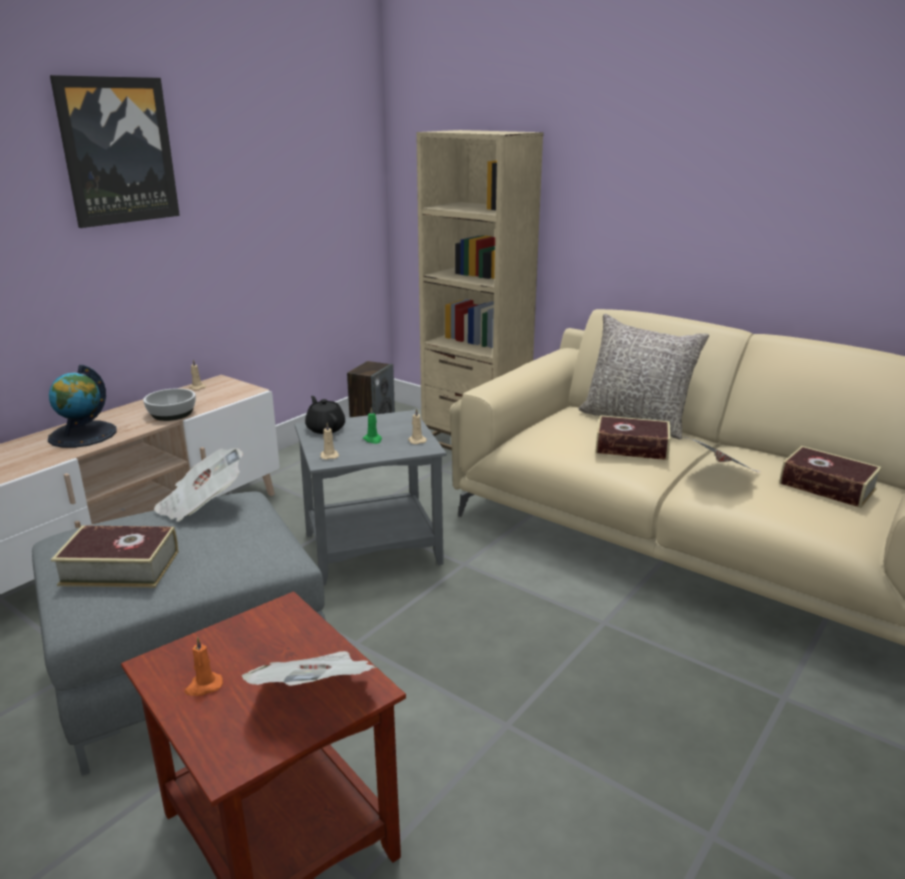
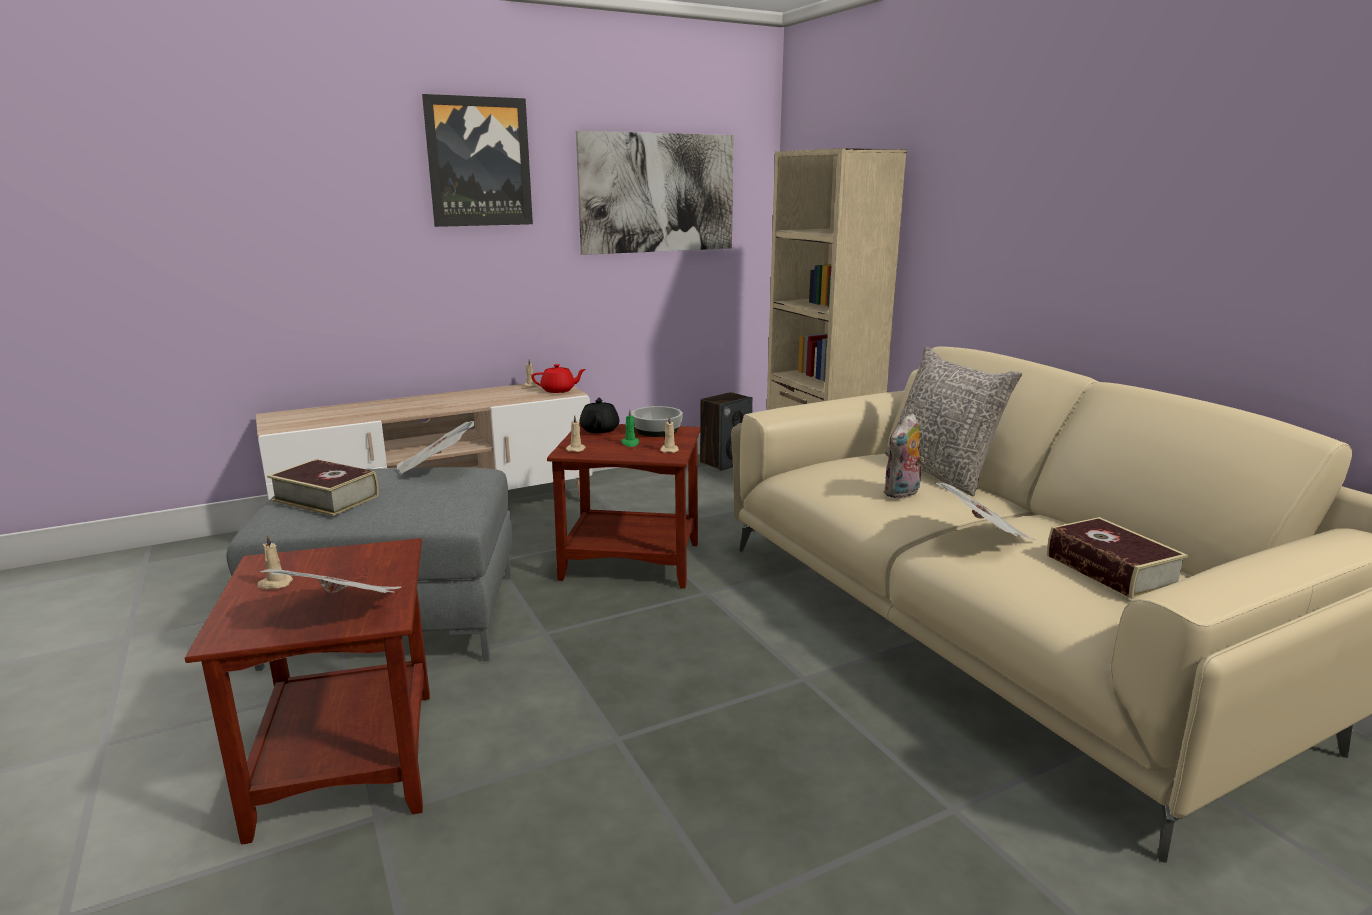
camera: 25 degrees right, 5 degrees down
(83, 434) = (405, 406): globe -> none
(172, 413) = (488, 401): bowl -> bowl (657, 431)
(203, 686) = (274, 584): orange candle -> beige candle
(233, 389) = (559, 390): none -> red teapot
(289, 172) = (657, 193): none -> picture
(372, 548) = (631, 560): grey side table -> brown side table
(631, 447) = (902, 493): book -> plush toy

